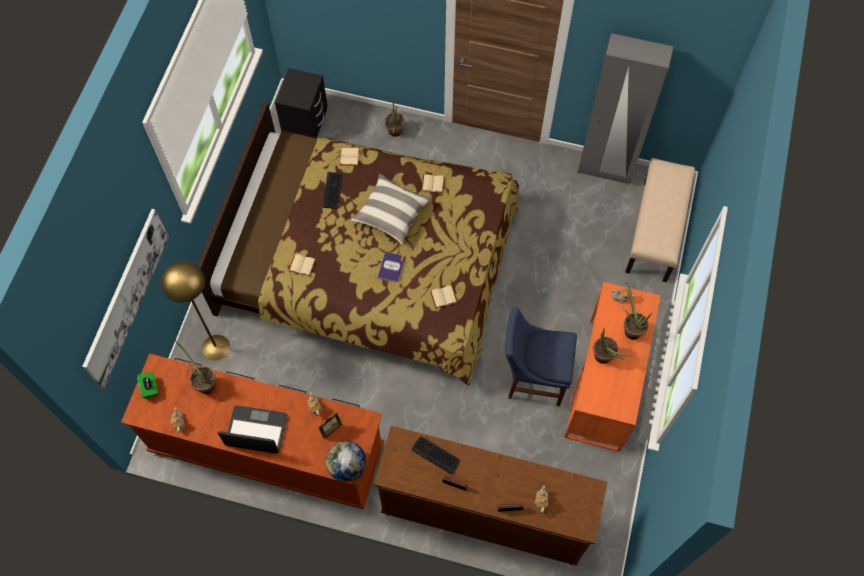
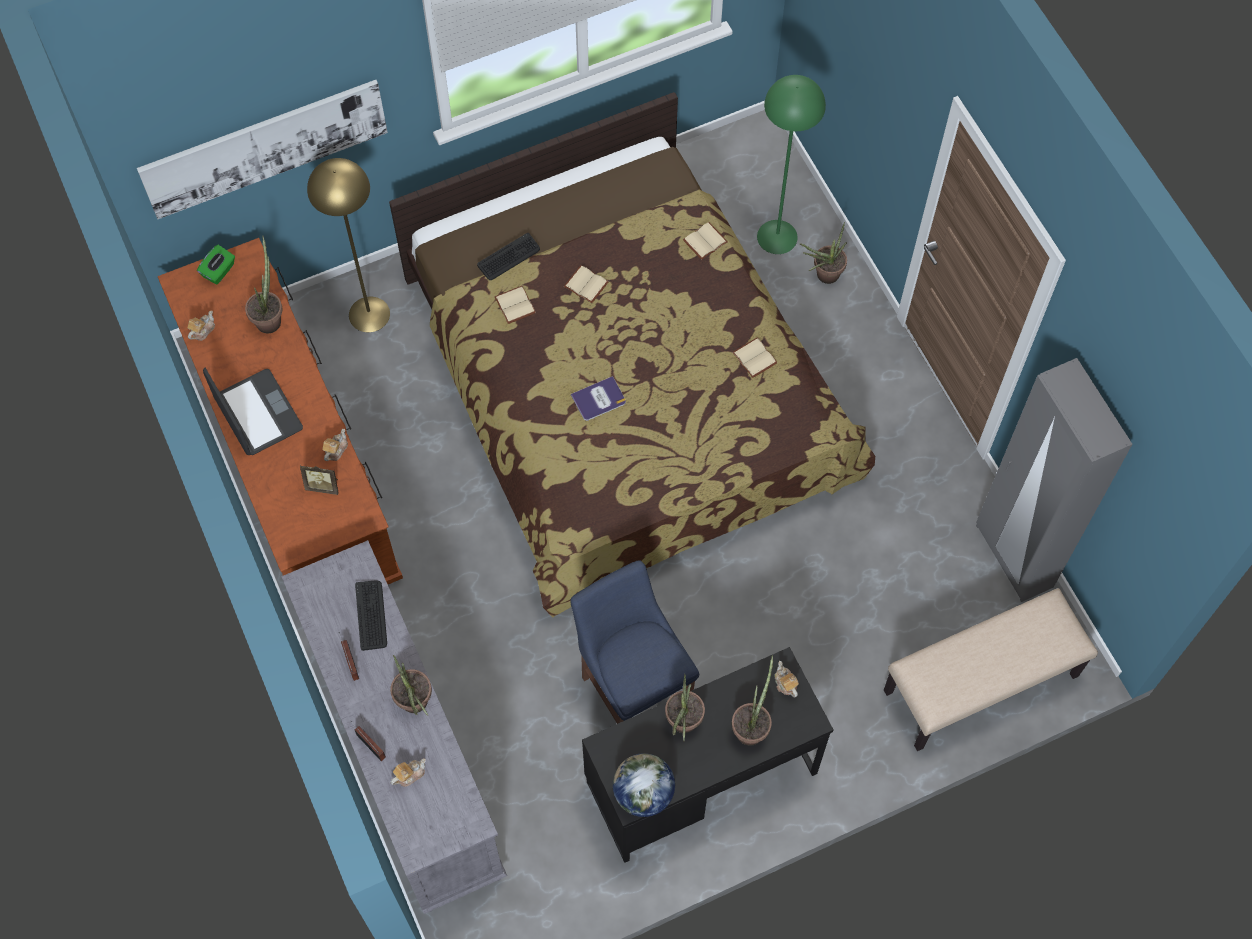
camera: 50 degrees right, 0 degrees up
(305, 123) = (741, 172): black nightstand -> none
(332, 190) = (641, 259): keyboard -> keyboard (509, 257)
(347, 467) = (292, 539): globe -> globe (643, 793)
(355, 135) = (777, 236): none -> green floor lamp
(391, 214) = (670, 345): pillow -> none
(443, 298) = (610, 486): beige book -> beige book (585, 285)
(483, 515) = (407, 761): brown dresser -> grey dresser
(505, 470) = (416, 706): none -> potted plant
(604, 384) = (701, 777): orange desk -> black desk

